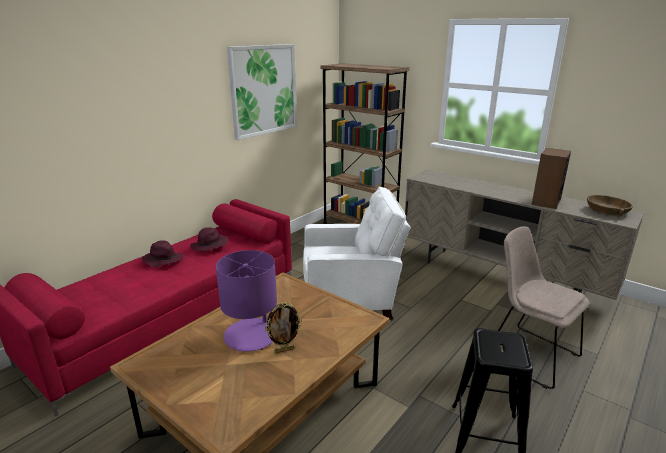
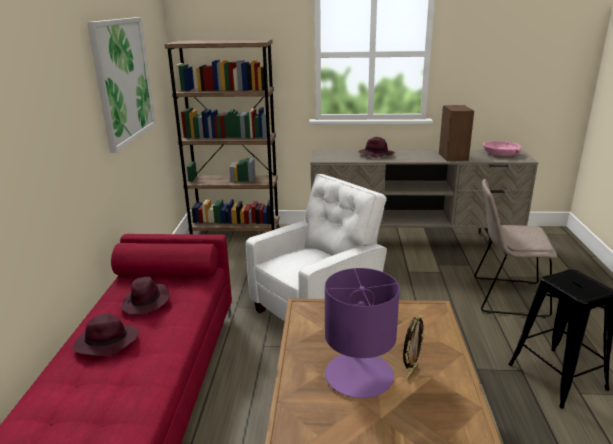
camera: 35 degrees left, 0 degrees up
(473, 184) = (375, 154): none -> purple hat
(607, 211) = (501, 153): brown bowl -> pink bowl

